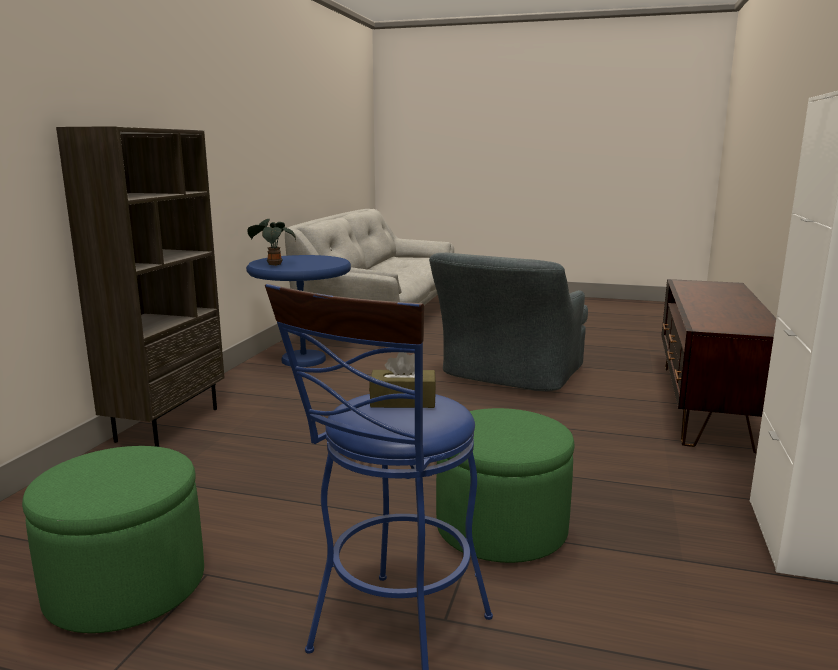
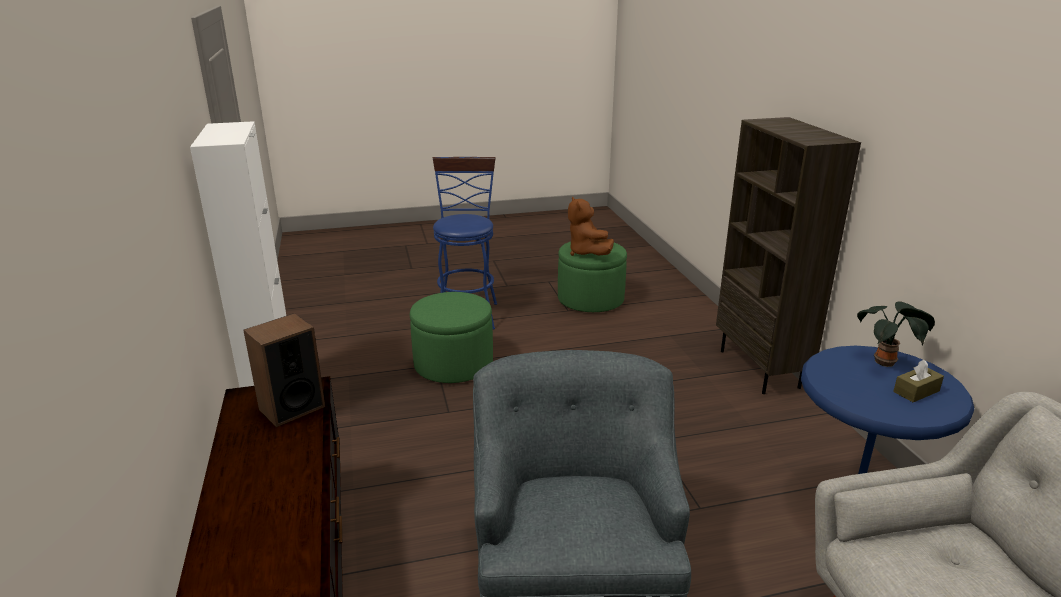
camera: 150 degrees right, 10 degrees up
(144, 466) = (587, 253): none -> brown plush toy
(403, 401) = (464, 222): brown tissue box -> brown tissue box (916, 391)
(716, 321) = (291, 408): none -> speaker

